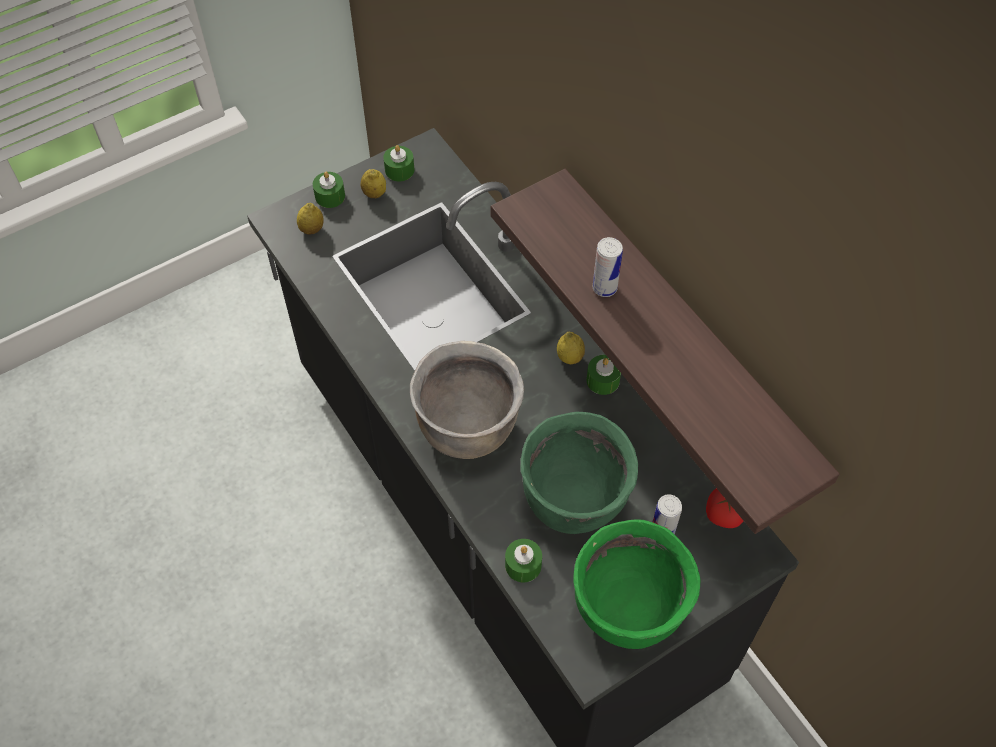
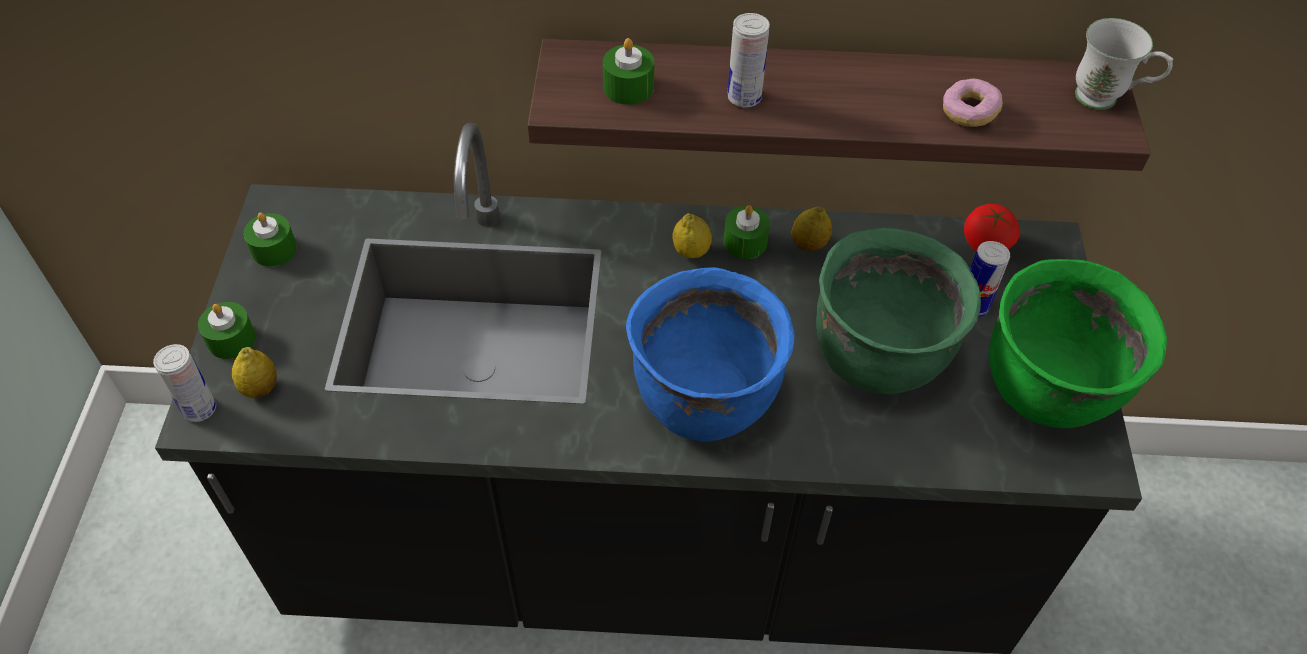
camera: 55 degrees left, 5 degrees down
(280, 215) = (200, 409): none -> can
(374, 193) = (280, 293): lemon -> lemon (809, 245)
(468, 427) = (704, 397): brown cooking pot -> blue cooking pot
(523, 565) = (929, 452): green candle -> green candle (628, 87)
(700, 407) = (969, 112): none -> donut
(788, 479) = (1107, 100): none -> white mug

